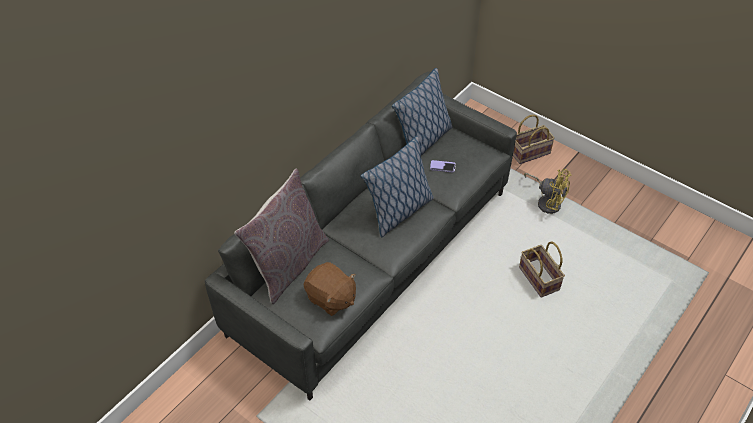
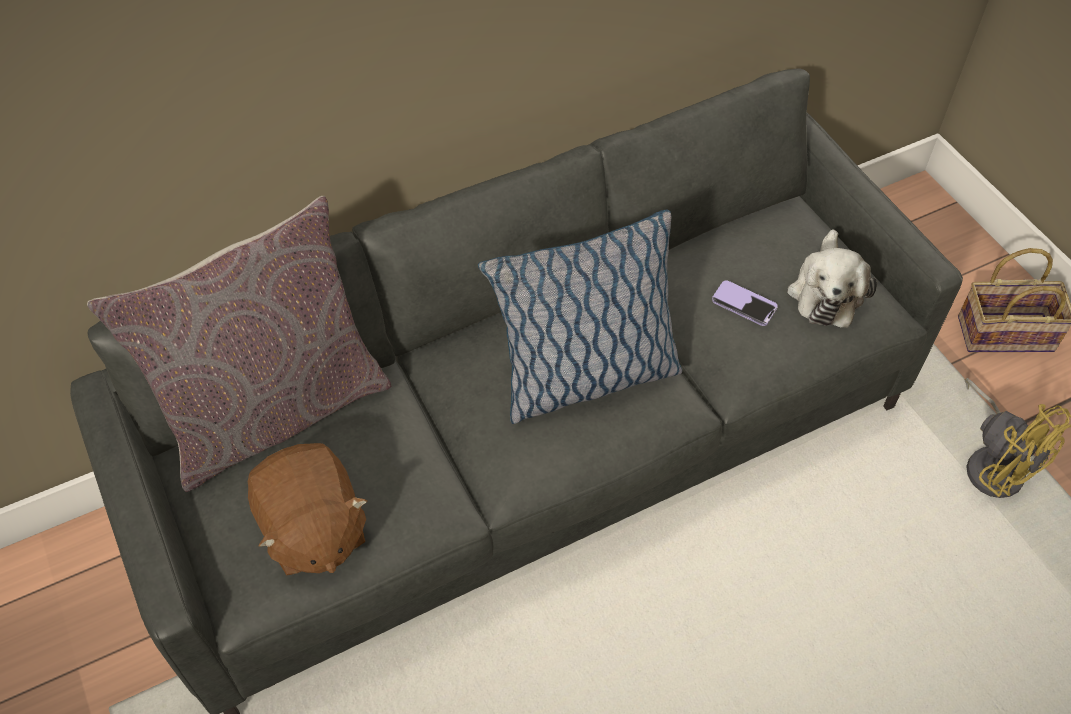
camera: 25 degrees right, 5 degrees up
(423, 141) = (731, 230): pillow -> none
(469, 152) = (826, 291): none -> plush toy
(537, 278) = (882, 643): basket -> none

